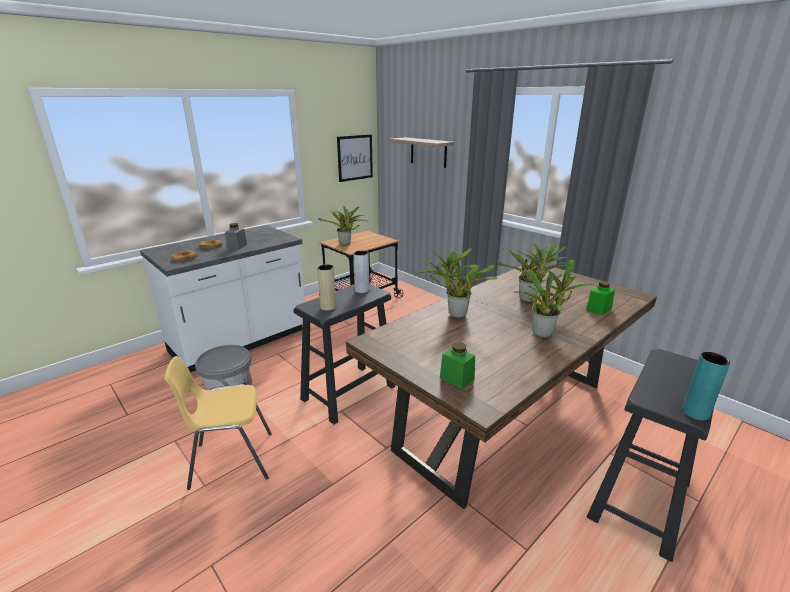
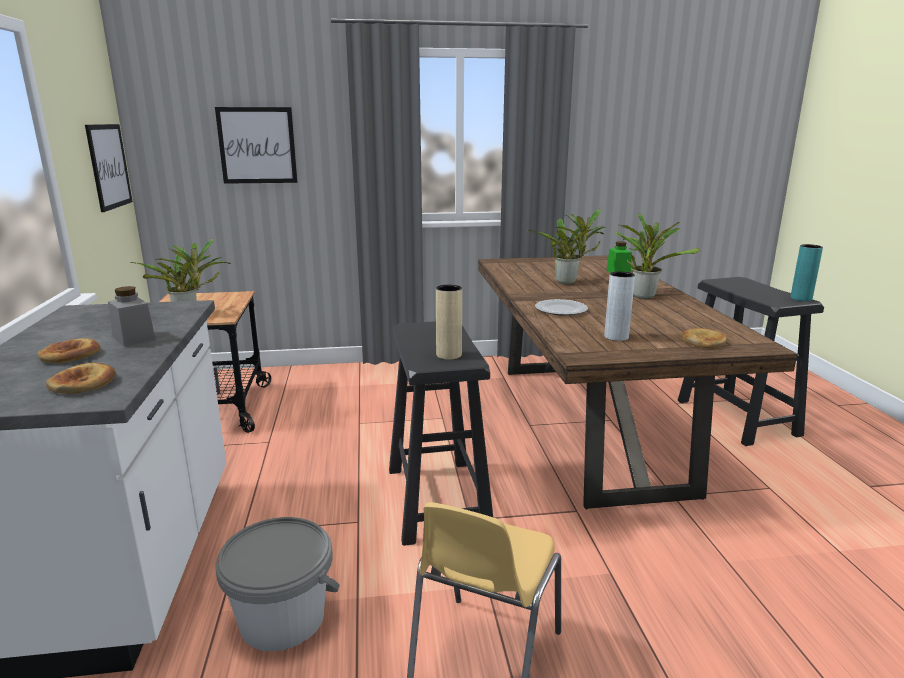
camera: 55 degrees left, 5 degrees down
(362, 290) = (425, 329): grey vase -> grey vase (616, 337)
(428, 152) = (257, 145): shelf -> picture
(454, 314) = (561, 310): potted plant -> plate
(457, 378) = (703, 341): green jar -> bread

